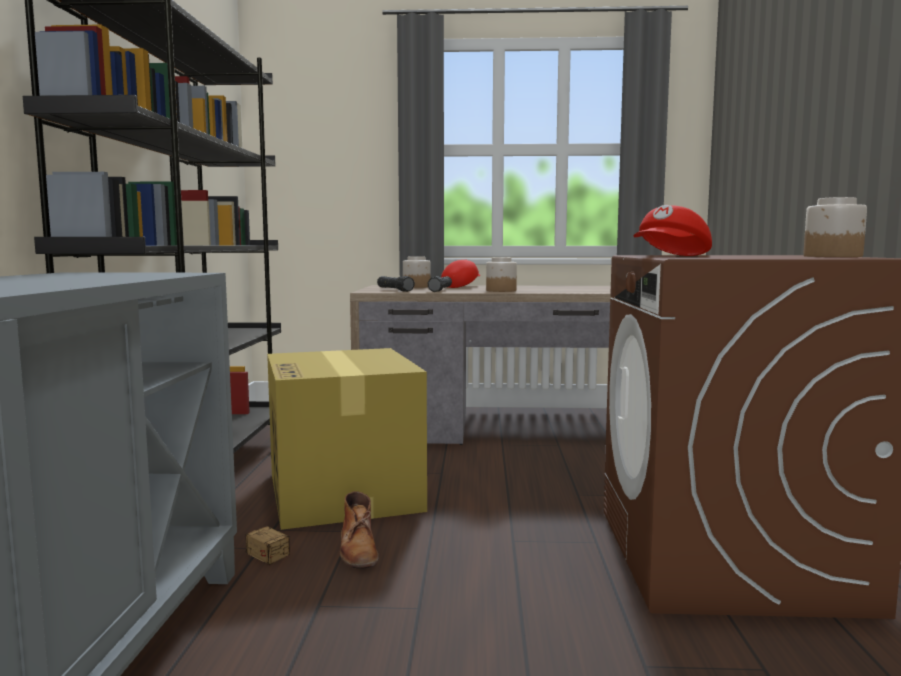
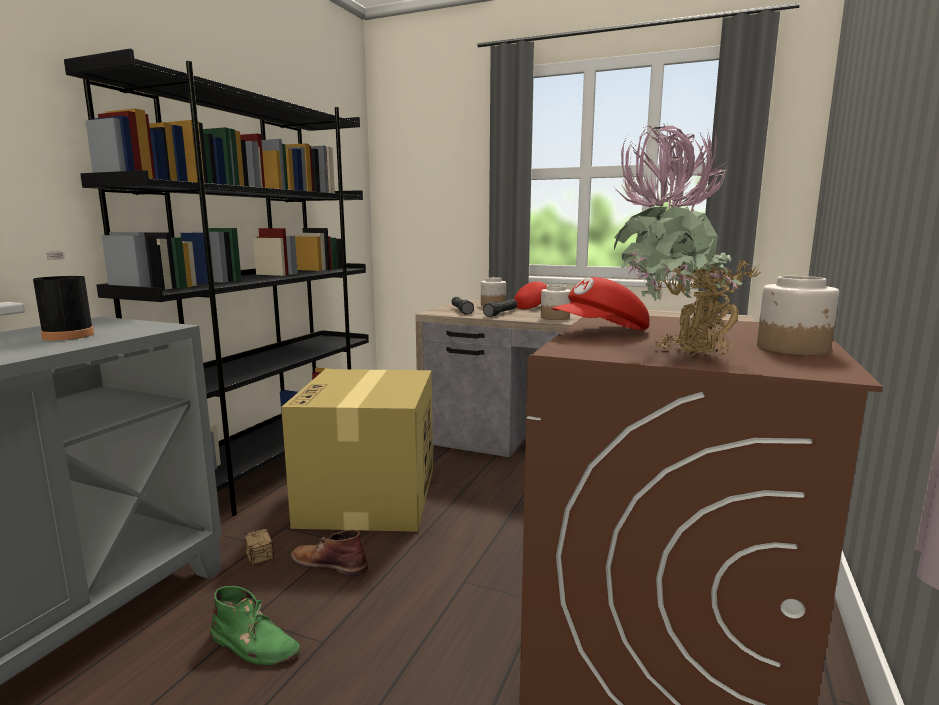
camera: 20 degrees right, 5 degrees up
(97, 276) = (68, 336): none -> black bottle
(346, 624) = (254, 644): none -> green boot
(358, 549) = (329, 563): brown boot -> brown boot turned 105 degrees clockwise
(767, 257) = (672, 354): none -> potted plant

